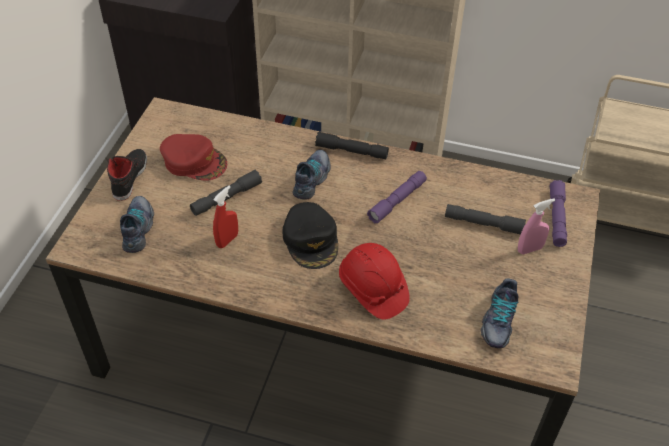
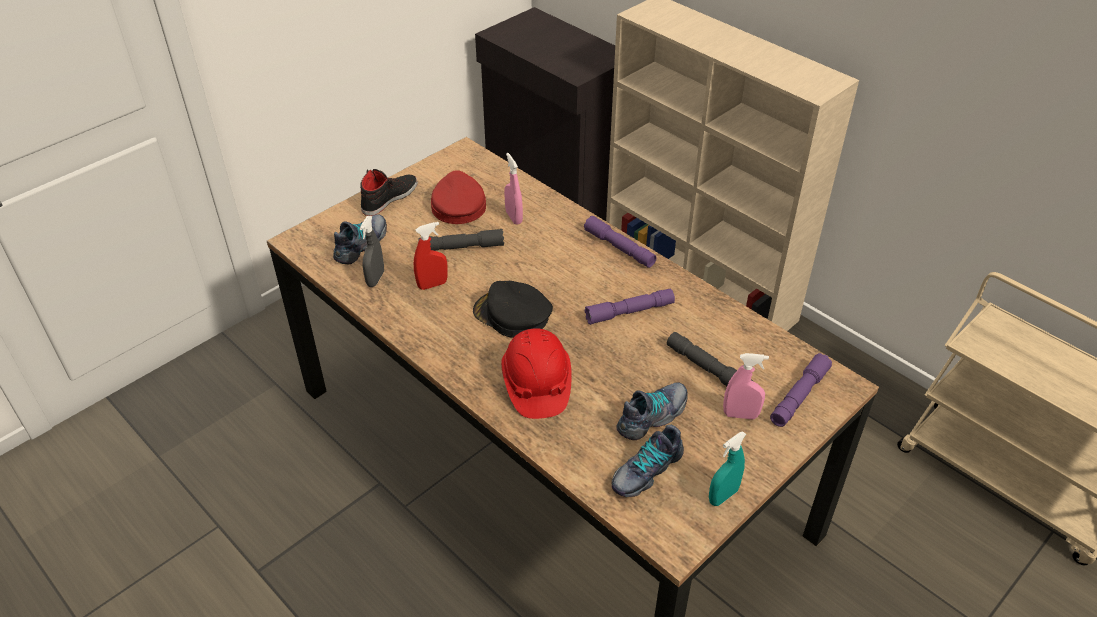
camera: 30 degrees right, 5 degrees down
(174, 254) = (375, 279): none -> grey spray bottle
(194, 161) = (458, 205): red cap -> red cap turned 150 degrees counterclockwise
(249, 156) = (513, 217): none -> pink spray bottle
(311, 240) = (512, 315): black cap -> black cap turned 105 degrees clockwise
(312, 179) = (558, 260): shoe -> shoe (653, 416)
(351, 151) = (619, 248): black flashlight -> purple flashlight
(561, 315) = (723, 496): none -> turquoise spray bottle

